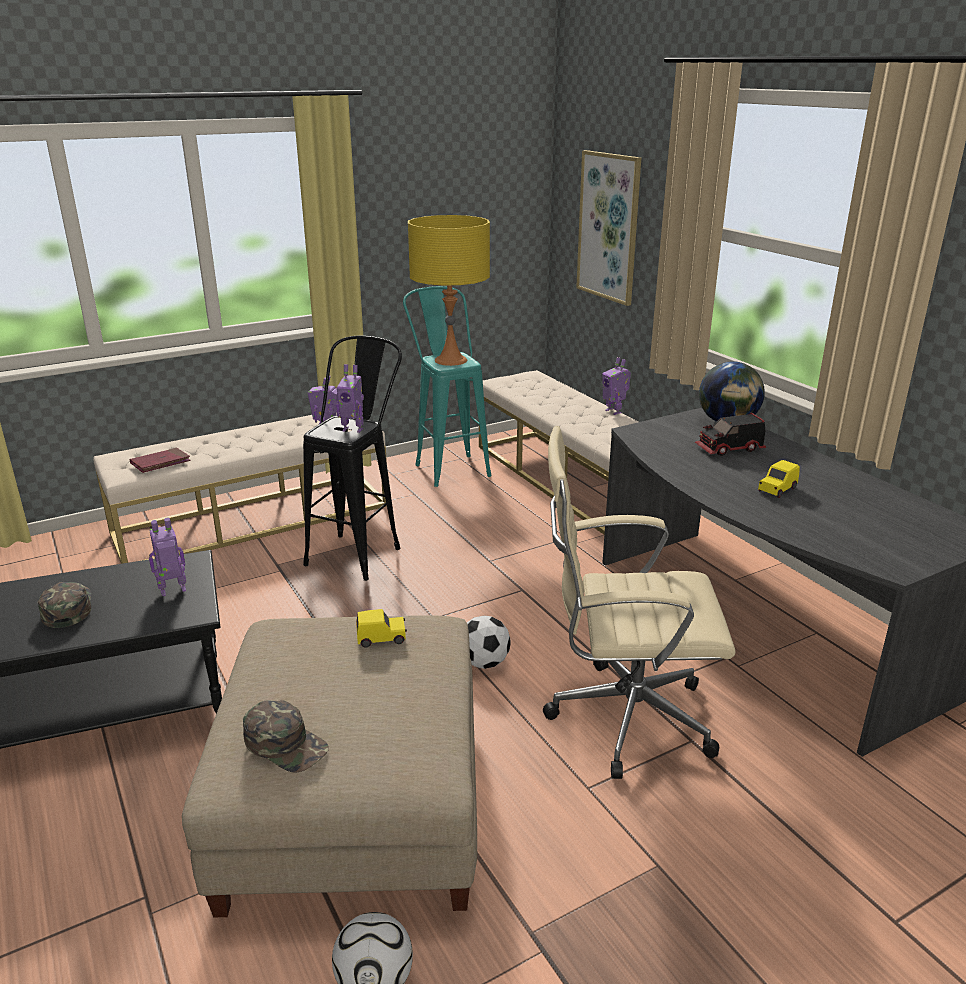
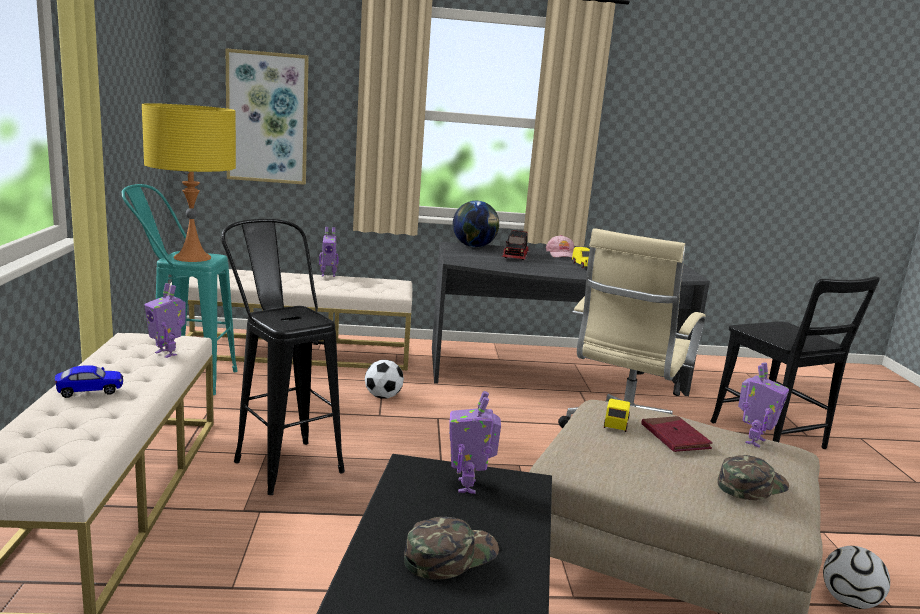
camera: 65 degrees left, 10 degrees down
(67, 608) = (450, 555): green cap -> green cap turned 135 degrees clockwise
(160, 463) = (77, 445): red book -> red book (675, 437)
(239, 437) = (90, 391): none -> toy car
(353, 429) = (301, 315): toy robot -> toy robot (753, 441)
(484, 662) = (523, 461): football -> football (383, 396)
(810, 468) = (561, 254): none -> pink cap
(821, 872) = (772, 438): none -> black chair

